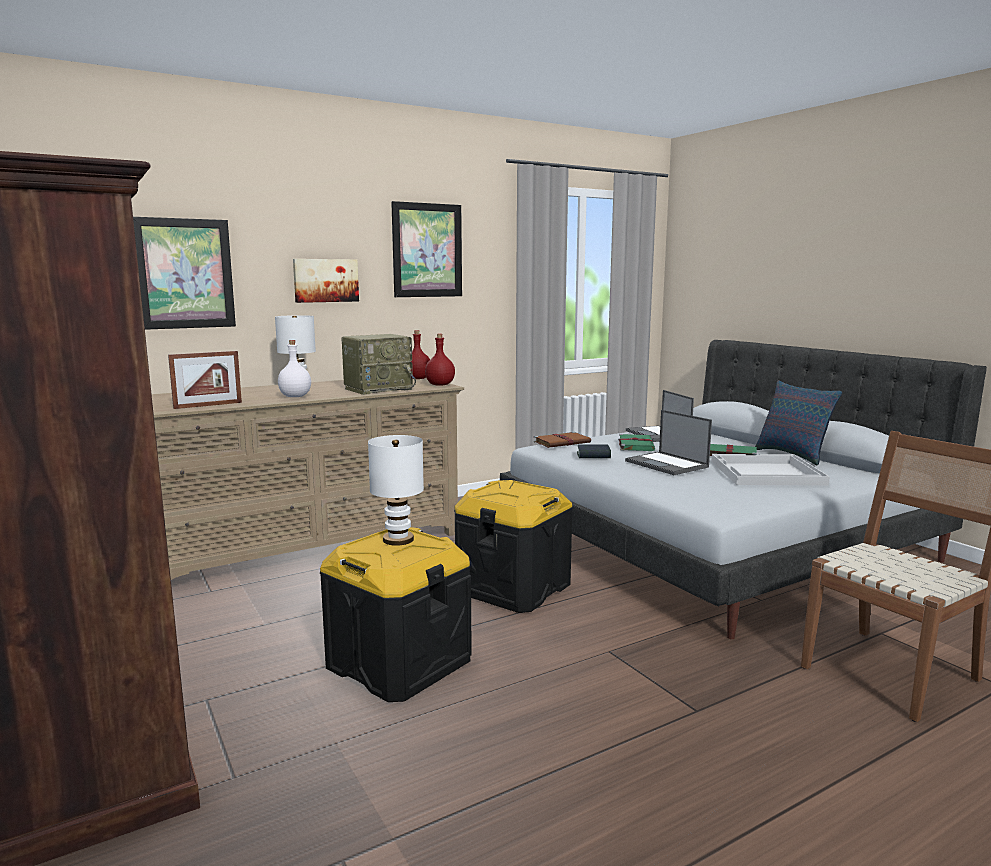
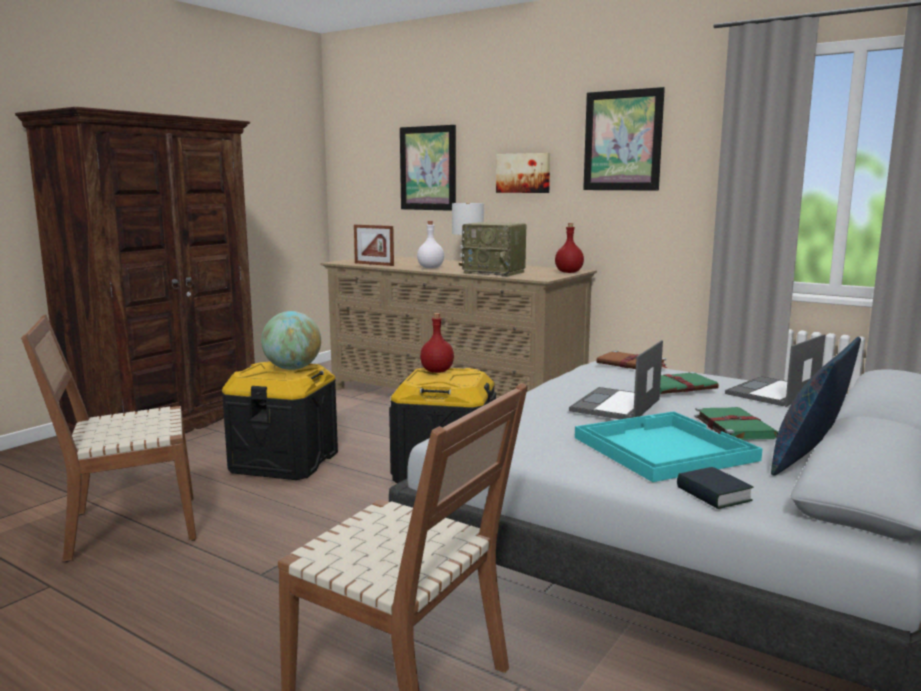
camera: 65 degrees right, 0 degrees up
(399, 539) = (292, 368): white table lamp -> globe
(440, 385) = (545, 277): red bottle -> red bottle (436, 371)
(526, 799) = (126, 528): none -> chair
(593, 455) = (594, 378): book -> book (713, 494)
(766, 473) = (661, 448): white tray -> turquoise tray

